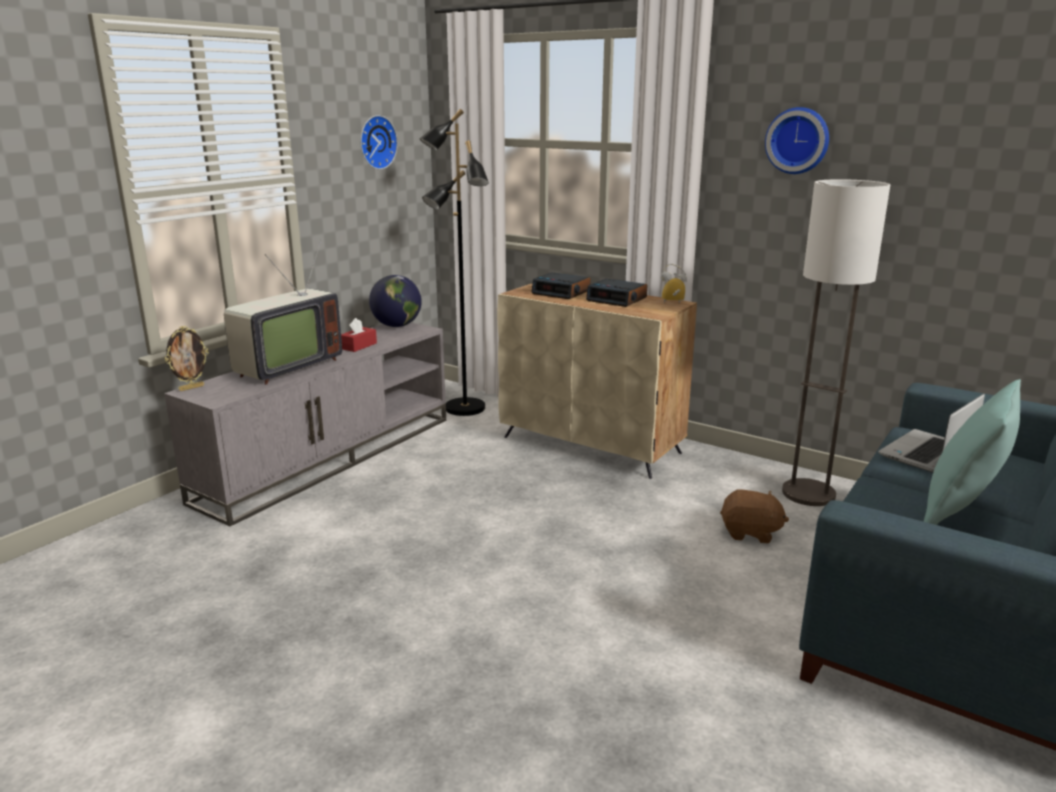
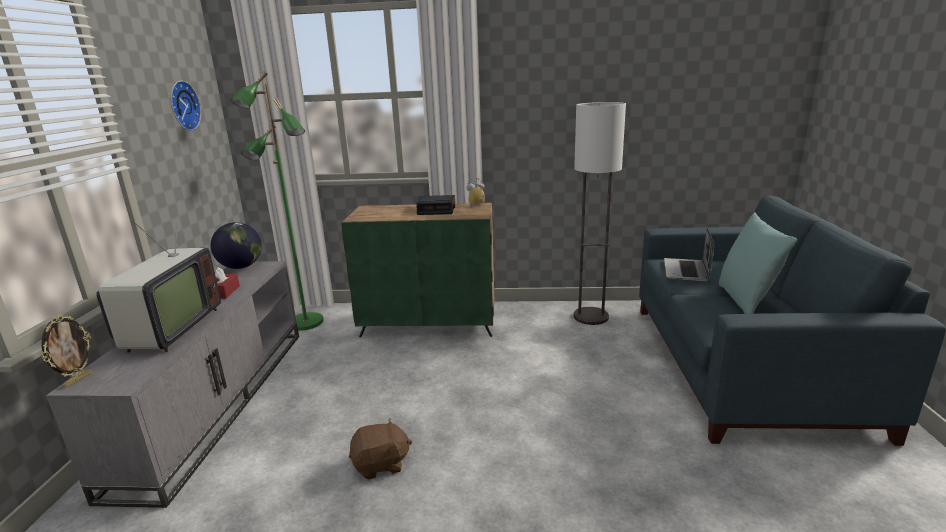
camera: 30 degrees left, 0 degrees up
(464, 408) = (305, 323): black floor lamp -> green floor lamp
(562, 292) = (389, 212): alarm clock -> none
(592, 445) = (429, 324): beige cabinet -> green cabinet
(750, 533) = (586, 354): brown plush toy -> brown plush toy (381, 464)
(798, 140) = (544, 79): wall clock -> none

